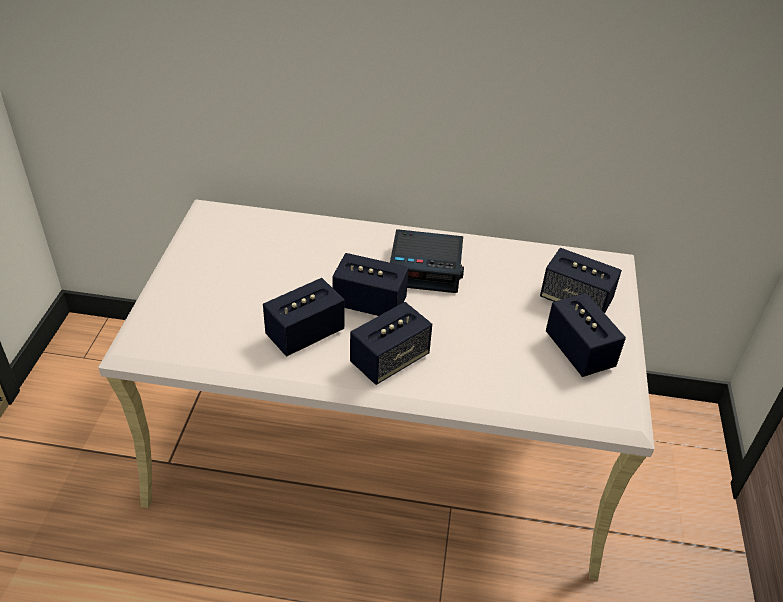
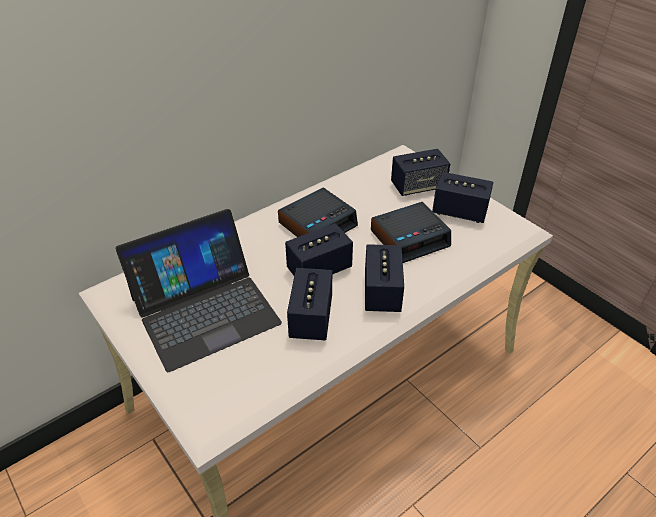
camera: 45 degrees left, 0 degrees up
(245, 269) = (205, 310): none -> laptop
(488, 337) = (410, 238): none -> alarm clock

